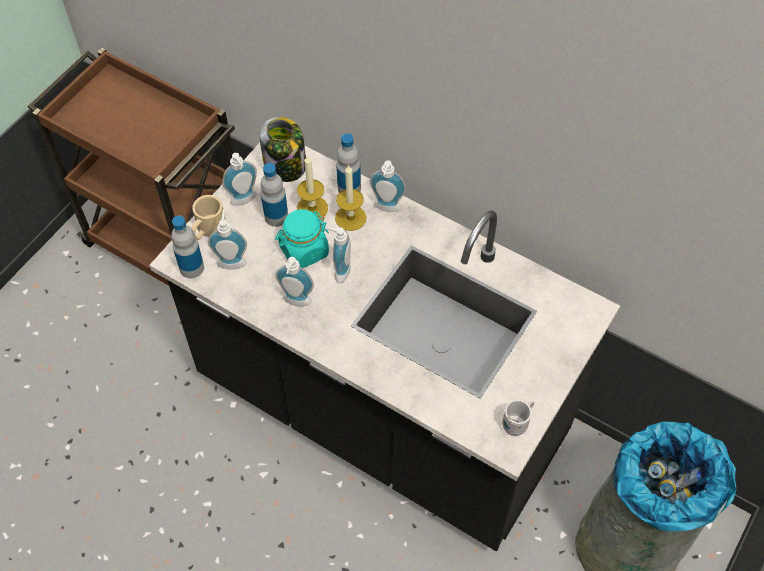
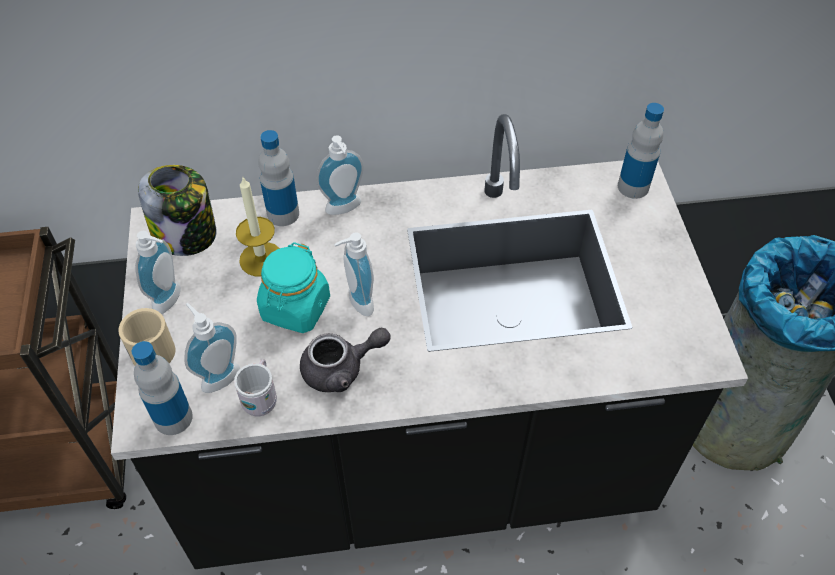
camera: 40 degrees left, 5 degrees down
(276, 216) = (227, 293): bottle -> bottle (633, 187)
(296, 302) = (341, 369): soap dispenser -> grey teapot
(350, 218) = (315, 242): candle -> none
(517, 423) = (691, 326): white mug -> white mug (261, 398)

